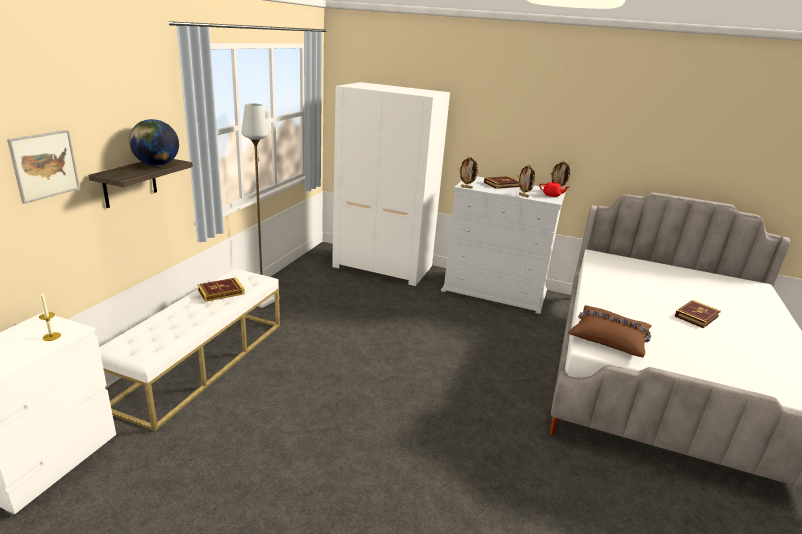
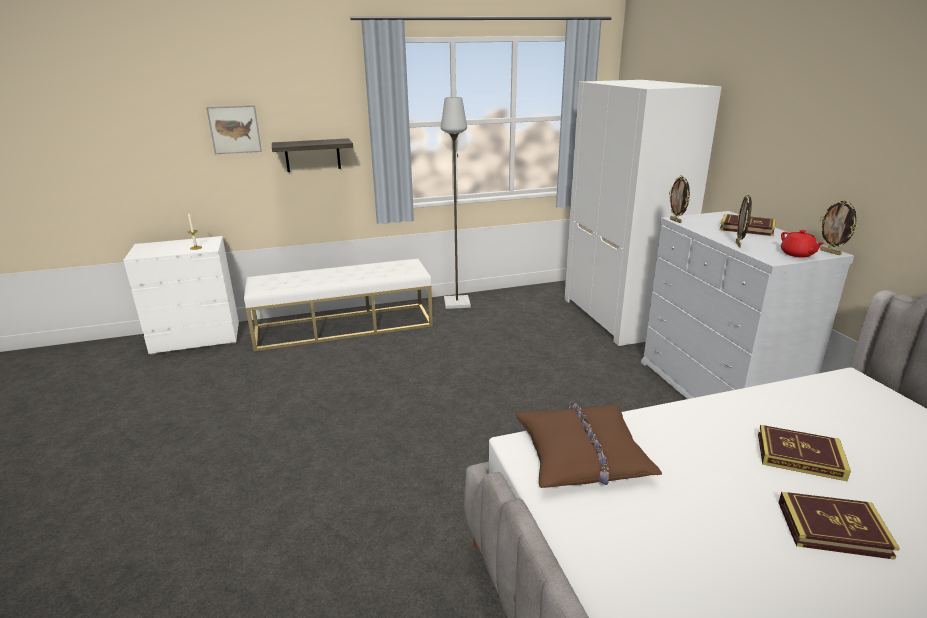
camera: 55 degrees right, 0 degrees up
(156, 165) = (324, 142): globe -> none
(221, 292) = (372, 270): book -> book (800, 456)

